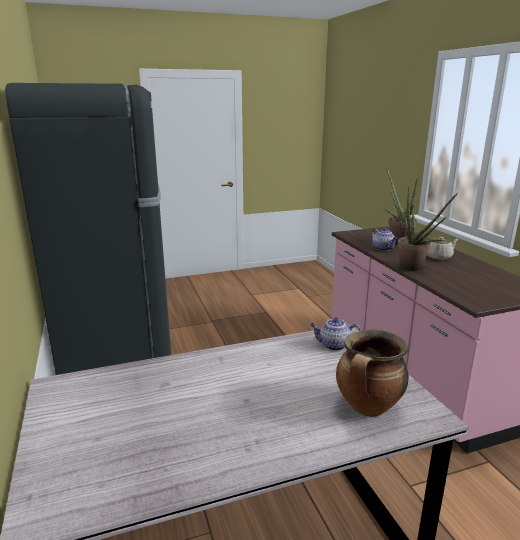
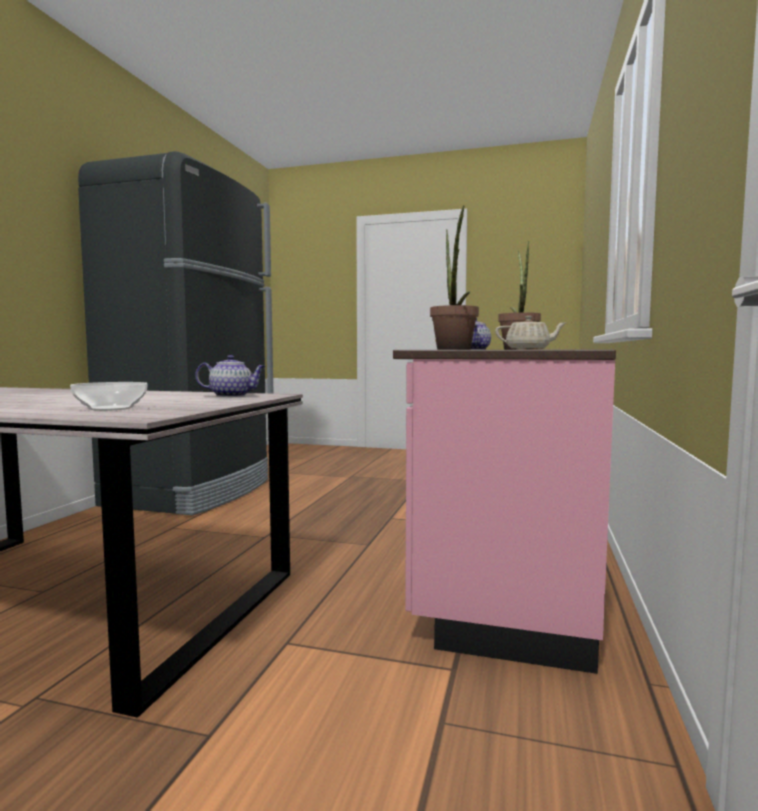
camera: 35 degrees right, 15 degrees down
(333, 345) = (232, 396): teapot -> teapot turned 135 degrees clockwise
(368, 408) = (110, 408): cooking pot -> bowl

